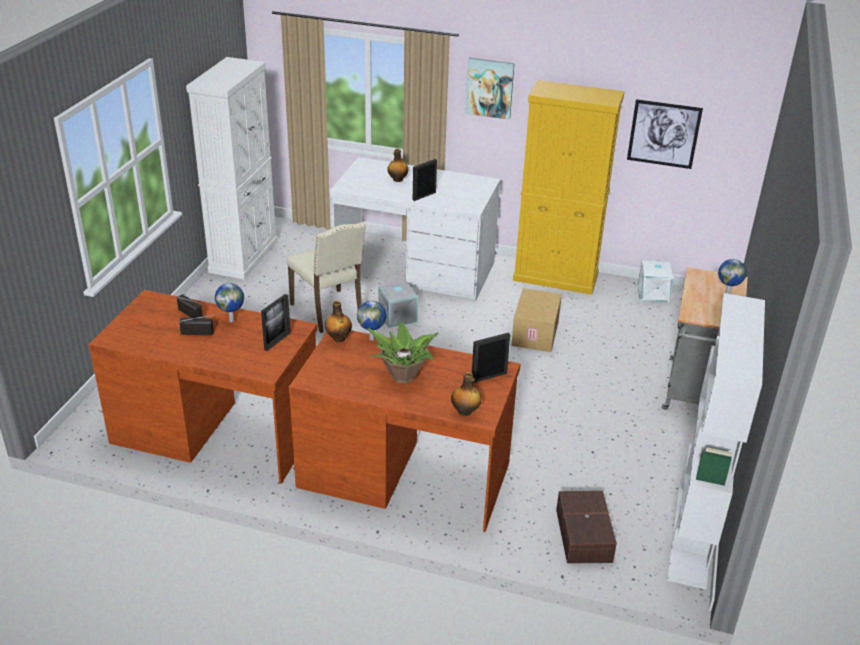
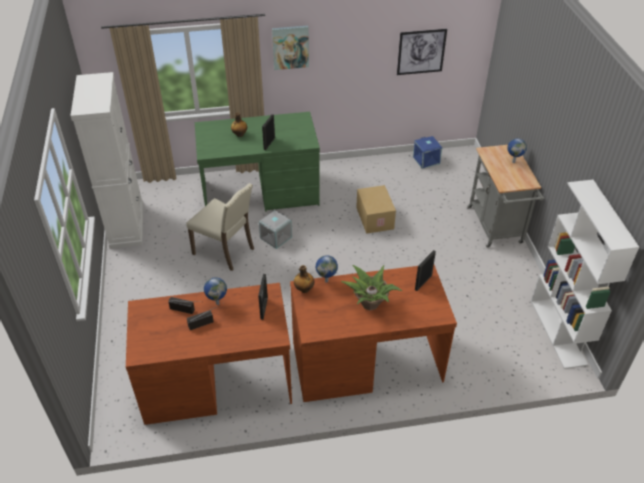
camera: 25 degrees left, 10 degrees up
(415, 269) = (261, 193): white desk -> green desk
(465, 412) = (429, 316): bottle -> none
(556, 277) = (358, 168): yellow cabinet -> none
(582, 536) = (500, 359): brown storage box -> none
(653, 294) = (426, 160): white storage box -> blue storage box

